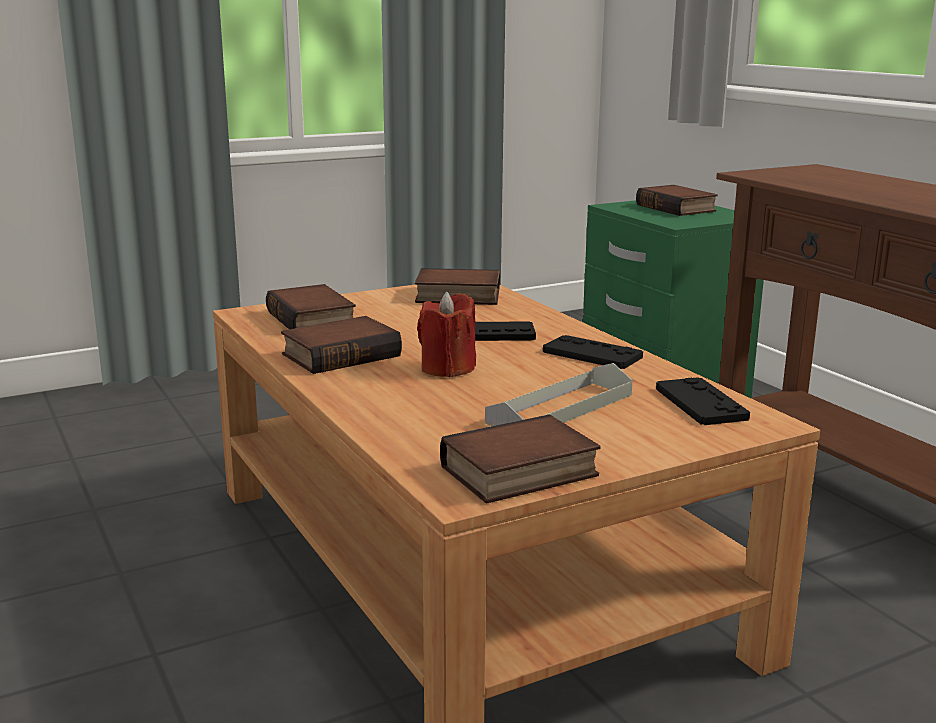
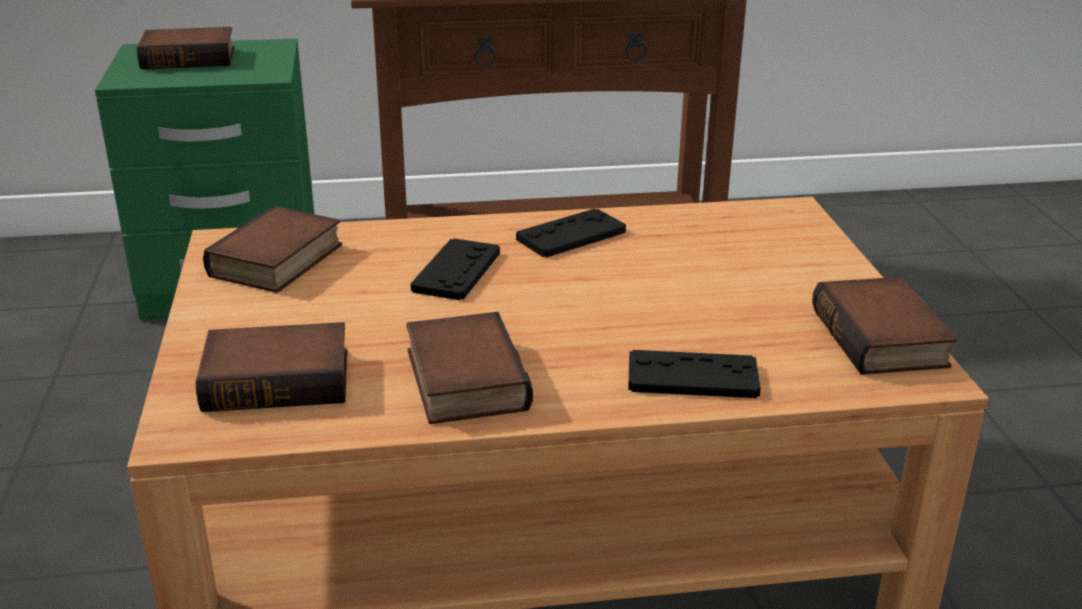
camera: 70 degrees left, 10 degrees up
(448, 368) = (566, 319): red candle -> none
(560, 408) = (724, 285): grey tray -> none
(700, 403) = (737, 222): black game controller -> black game controller (692, 377)

